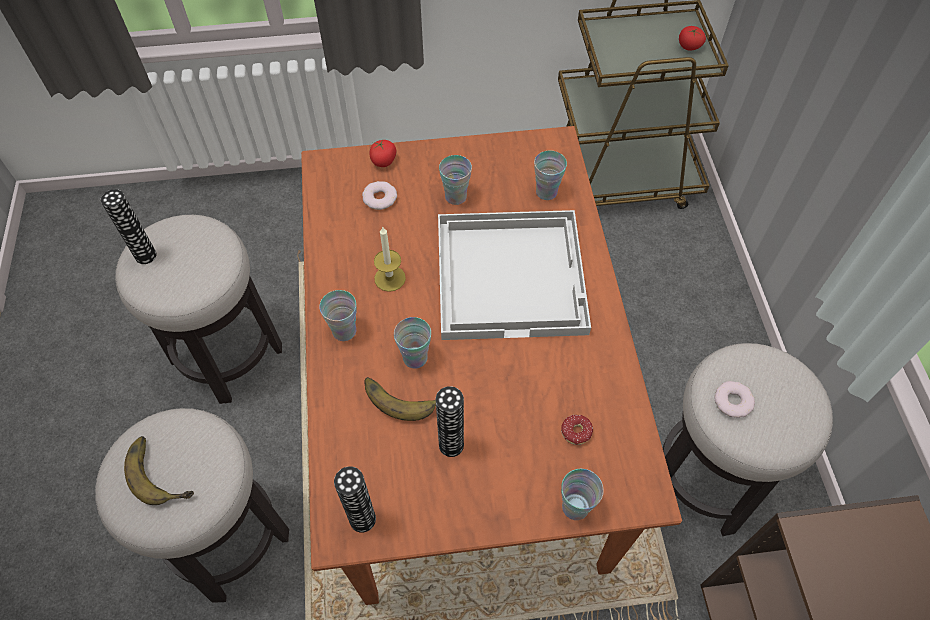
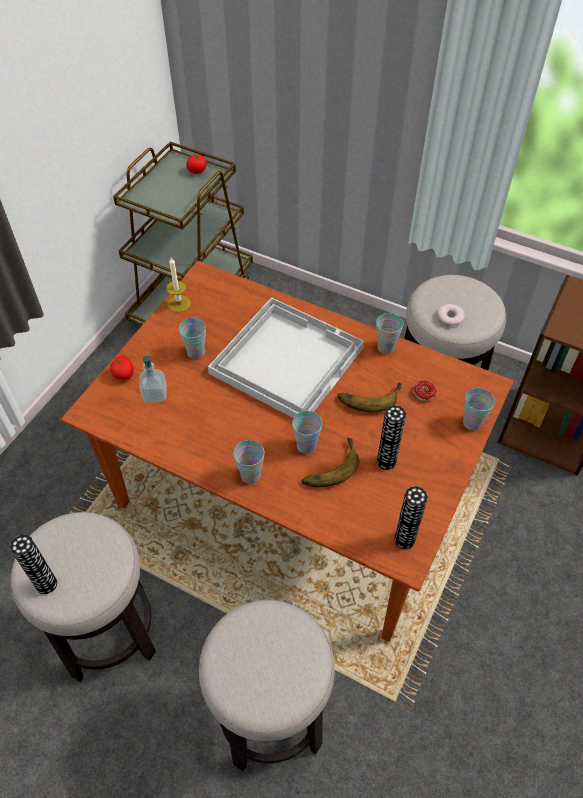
camera: 55 degrees left, 5 degrees down
(162, 470) = (263, 663): banana -> banana (368, 396)
(379, 198) = (155, 394): donut -> soap dispenser
(390, 278) = (230, 425): candle -> candle (179, 303)
(546, 192) = (238, 304): cup -> cup (386, 347)

